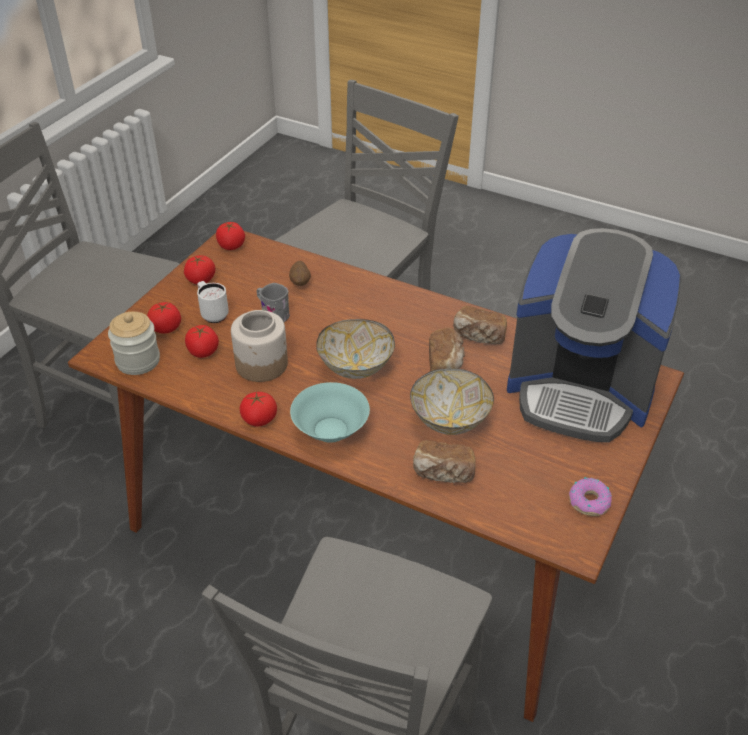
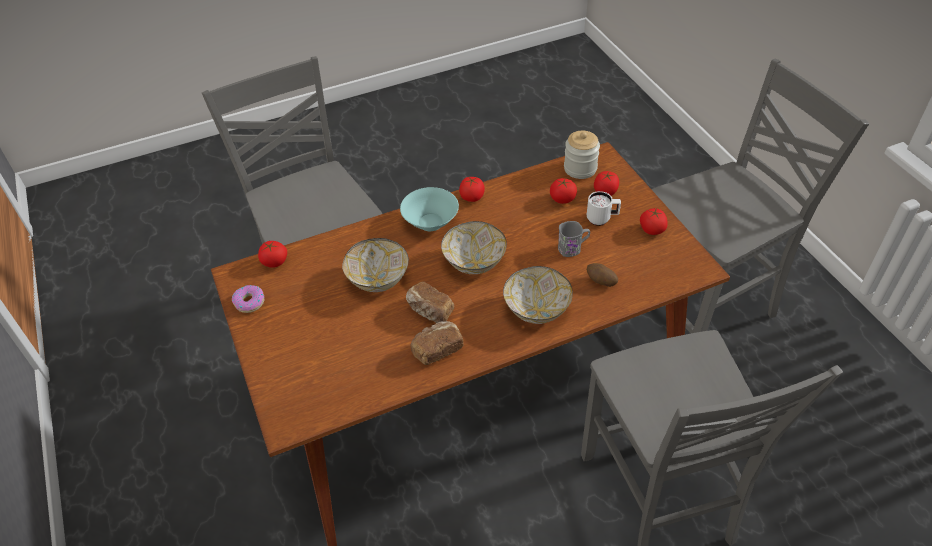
camera: 130 degrees right, 5 degrees up
(231, 246) = (689, 265): tomato -> tomato (275, 262)
(262, 364) = (522, 220): jar -> none
(373, 303) = (536, 310): none -> bowl
(443, 474) = (343, 251): bread -> none
(580, 389) = (326, 369): coffee machine -> none

